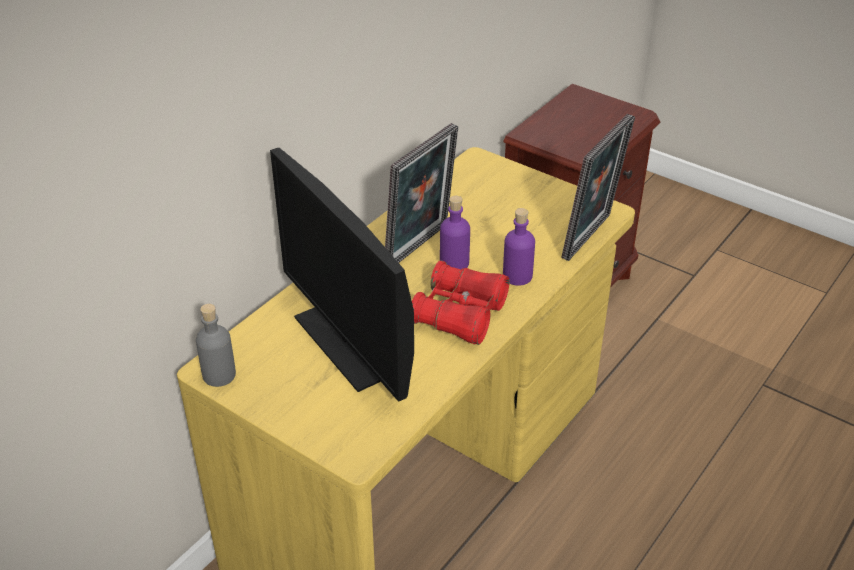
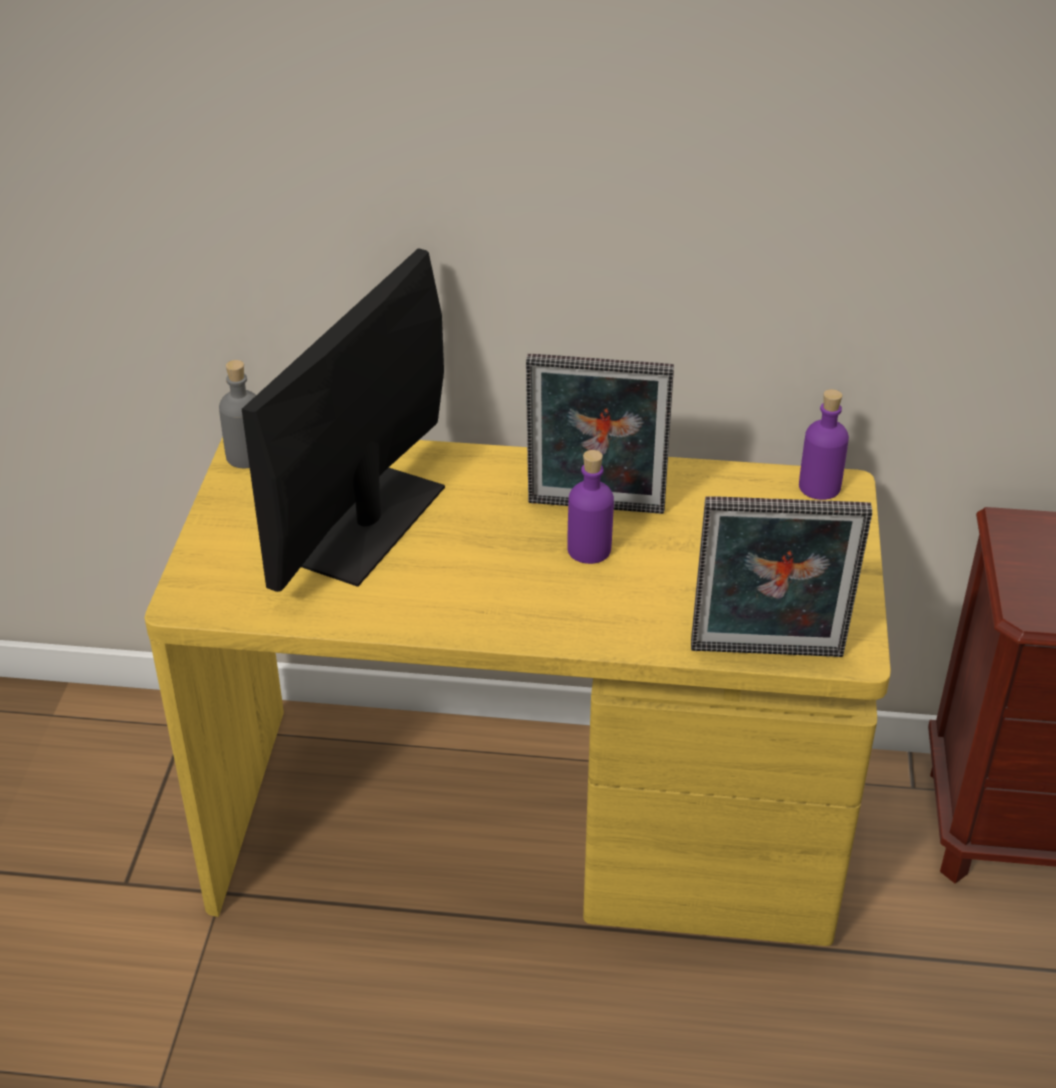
camera: 60 degrees right, 0 degrees up
(460, 314) = (491, 591): red binoculars -> none
(517, 276) = (613, 614): purple bottle -> purple bottle (819, 487)

